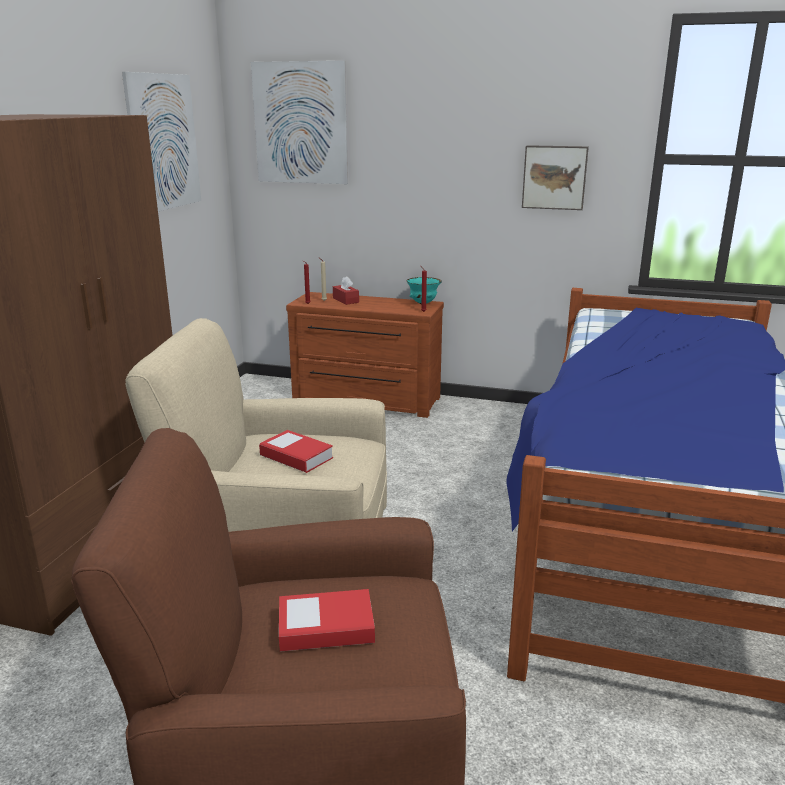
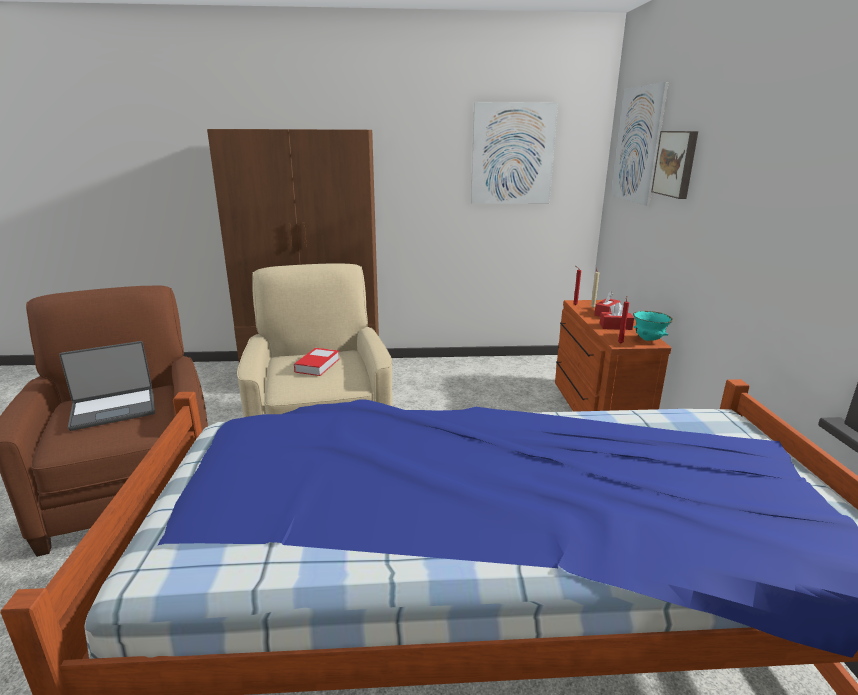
camera: 70 degrees right, 0 degrees up
(326, 628) = (114, 409): book -> laptop
(383, 305) = (615, 326): none -> red tissue box
(554, 177) = (788, 228): picture -> picture (676, 163)

